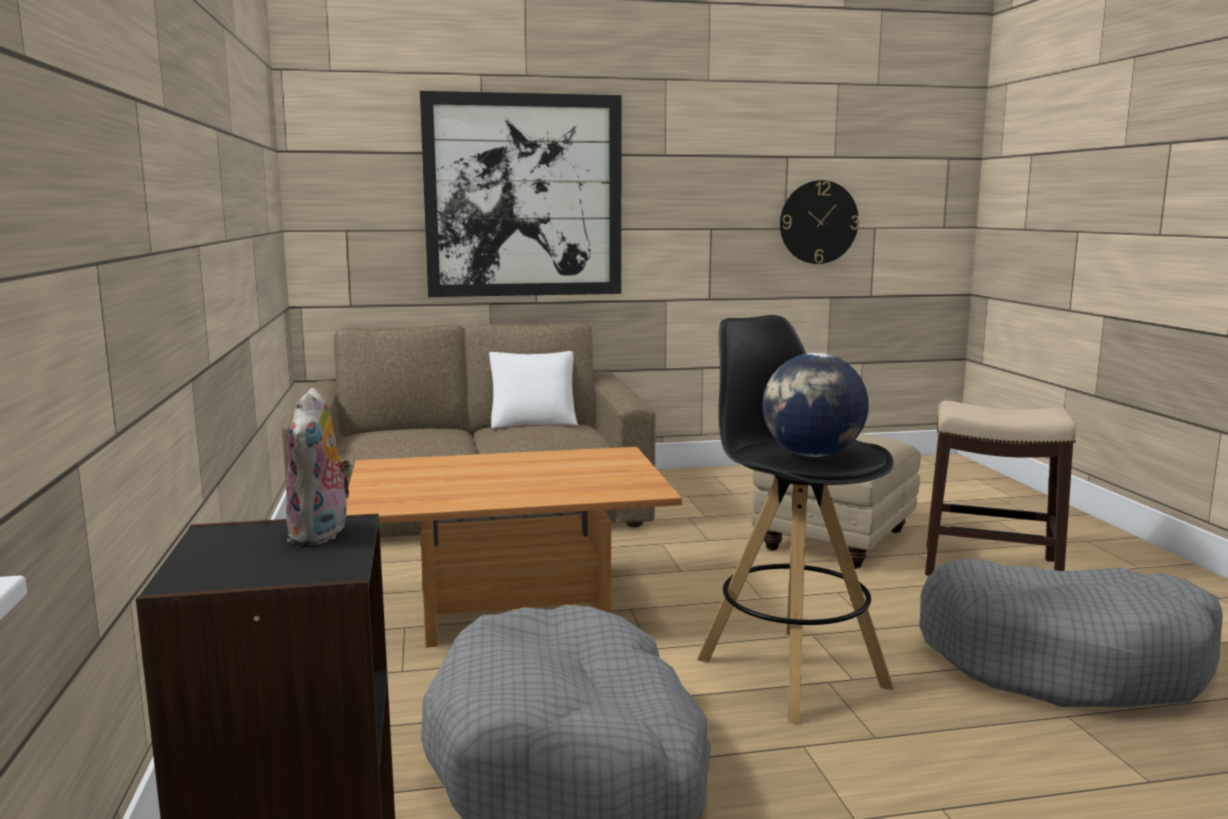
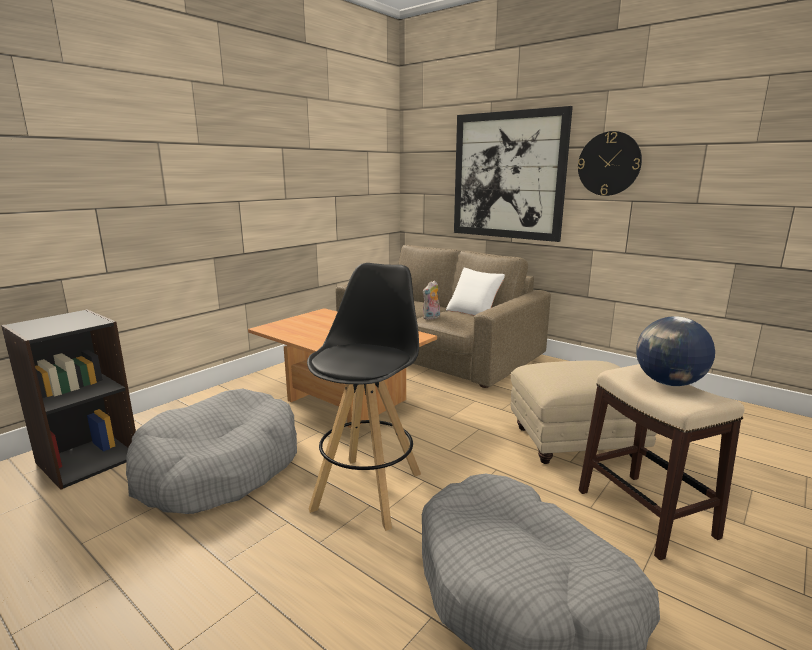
camera: 50 degrees right, 5 degrees up
(322, 534) = (82, 322): plush toy -> plush toy (431, 318)
(813, 455) = (344, 358): globe -> globe (669, 383)
(818, 222) = (729, 199): wall clock -> wall clock (609, 164)

